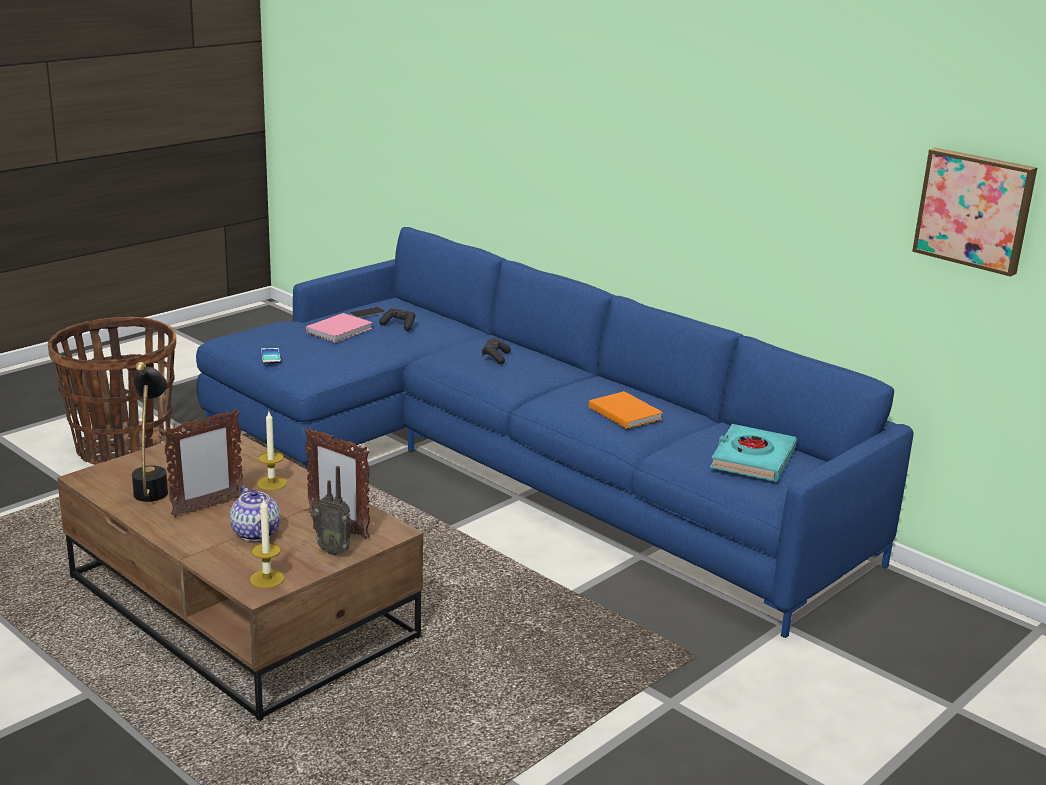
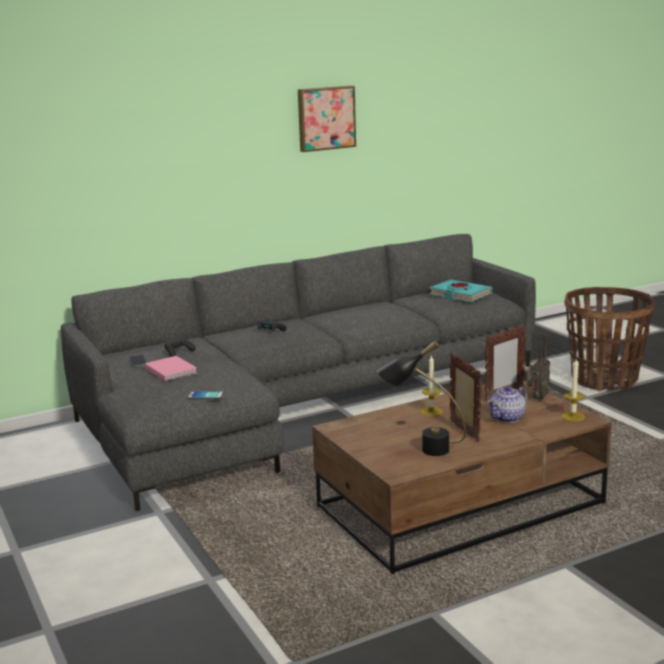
camera: 70 degrees left, 5 degrees down
(122, 448) = (144, 553): basket -> basket (604, 379)
(256, 532) = (507, 418): teapot -> teapot turned 150 degrees clockwise
(516, 470) = (298, 404): blue sofa -> grey sofa
(624, 412) = (383, 311): orange book -> none
(975, 210) = (469, 130): picture -> picture (325, 118)

